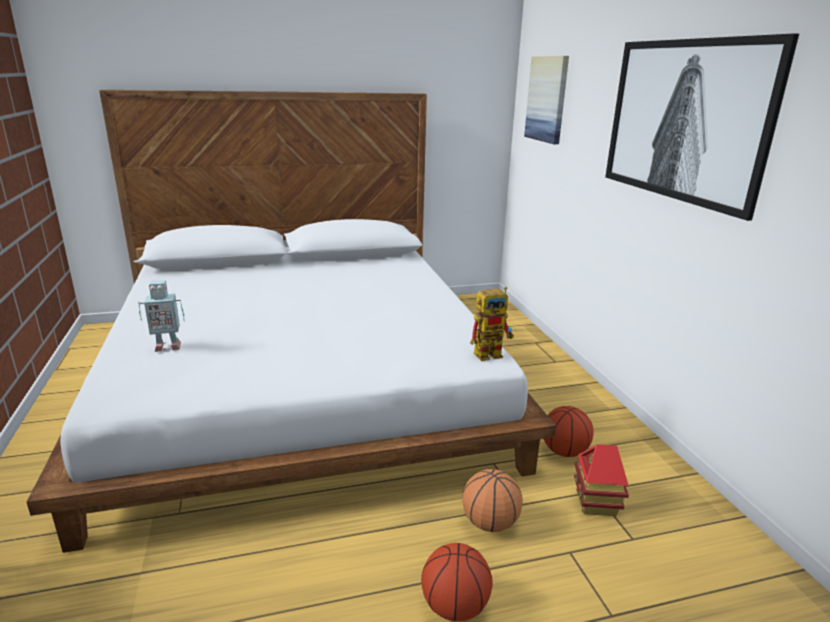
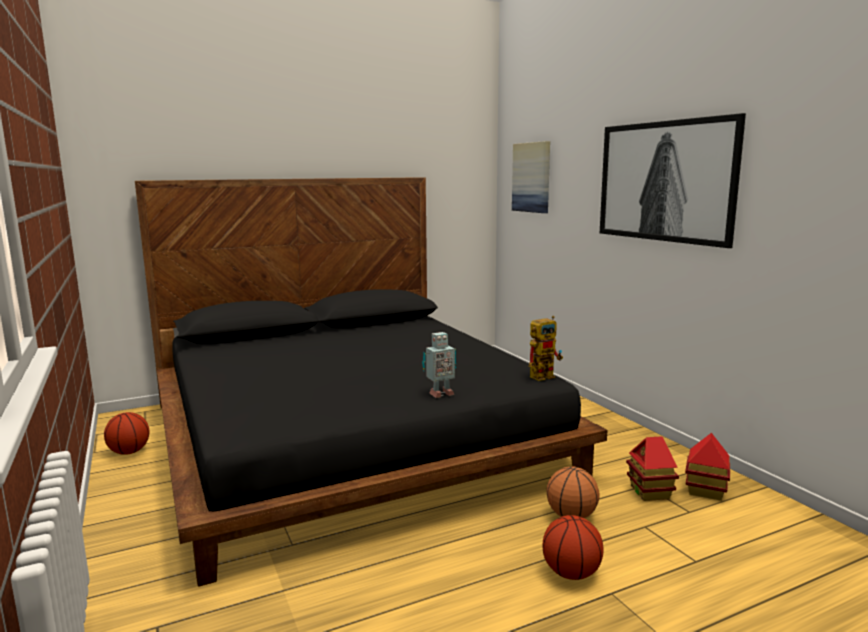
camera: 10 degrees left, 10 degrees down
(167, 346) = (260, 394): toy robot -> toy robot (440, 394)
(301, 382) = (349, 437): white bed -> black bed
(564, 452) = (608, 462): basketball -> basketball (129, 452)
(664, 511) = (705, 491): none -> toy house

